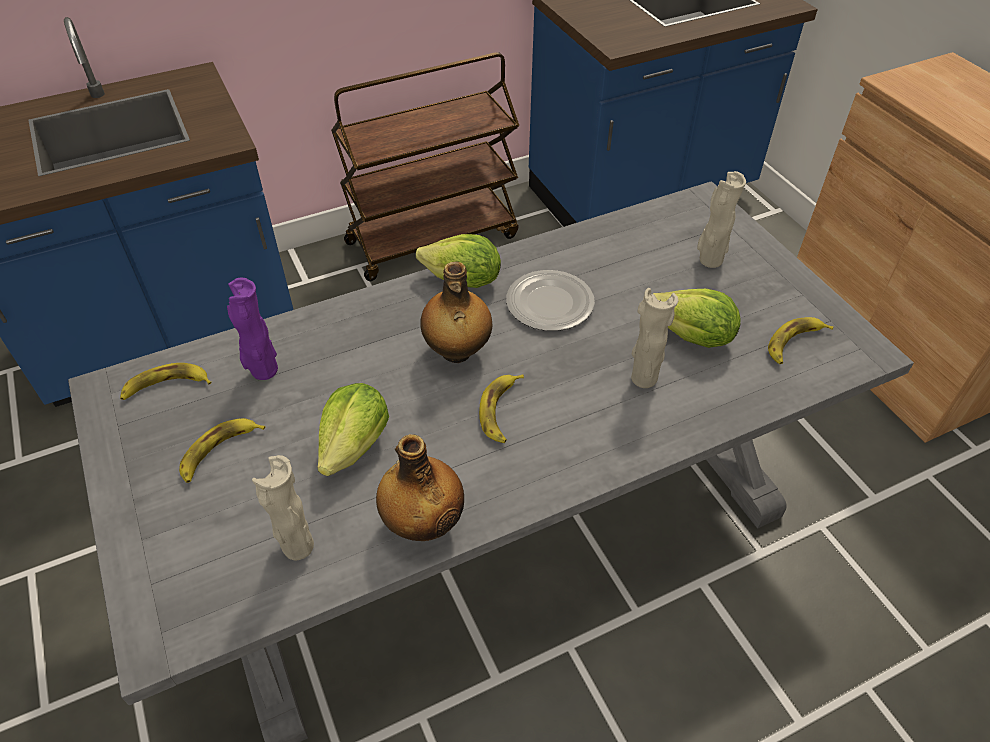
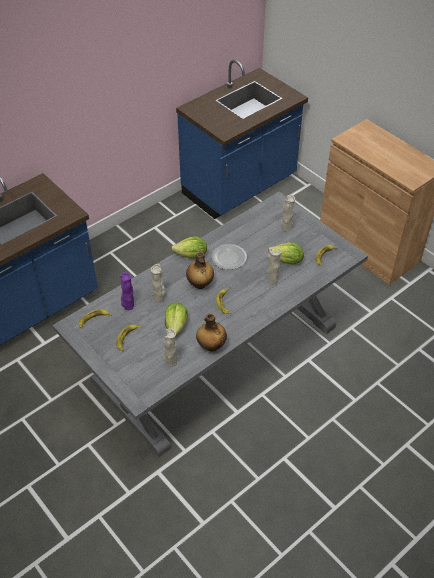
camera: 15 degrees left, 0 degrees up
(346, 367) = (159, 298): none -> beige vase
(433, 238) = (142, 230): brown cart -> none

